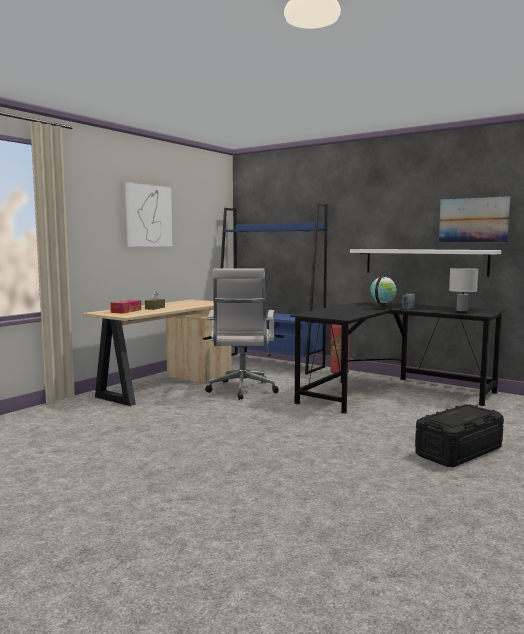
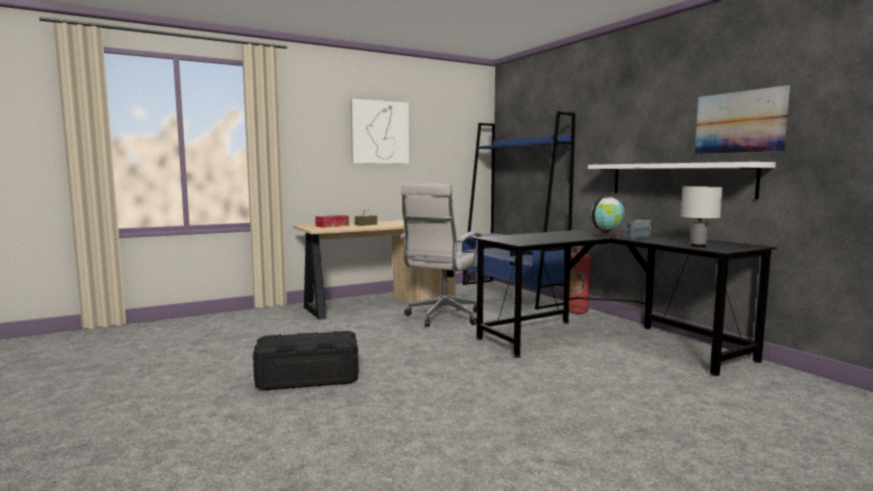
camera: 25 degrees right, 0 degrees up
(458, 451) = (593, 427): black storage box -> black storage box (308, 378)

